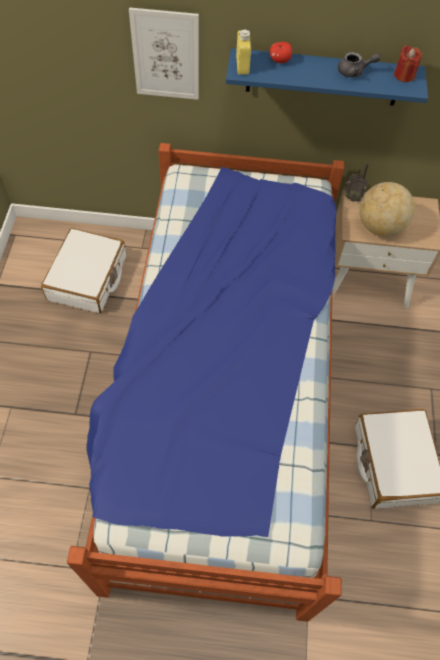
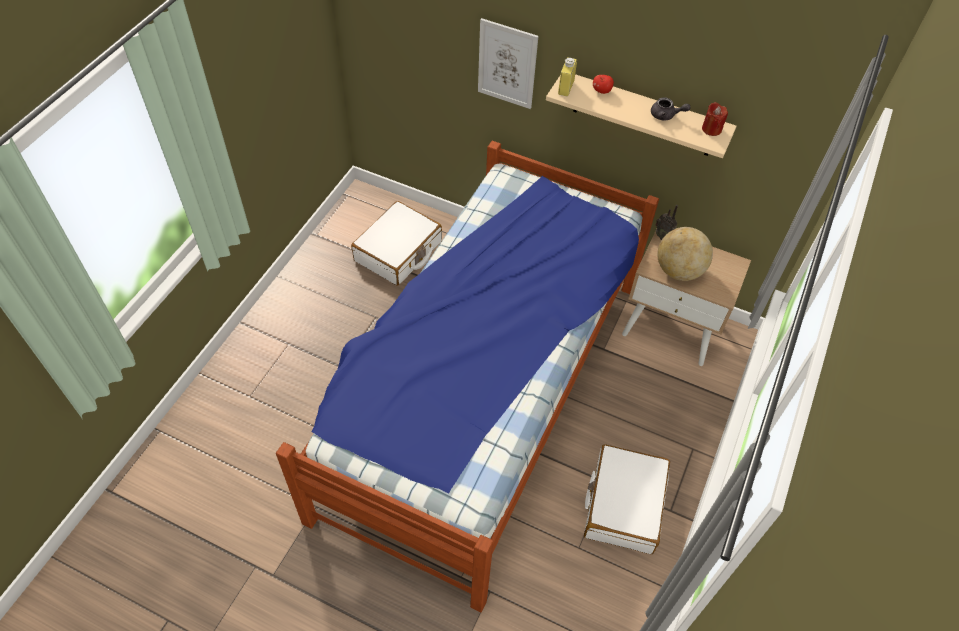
camera: 20 degrees right, 5 degrees down
(323, 77) = (643, 115): blue shelf -> beige shelf

